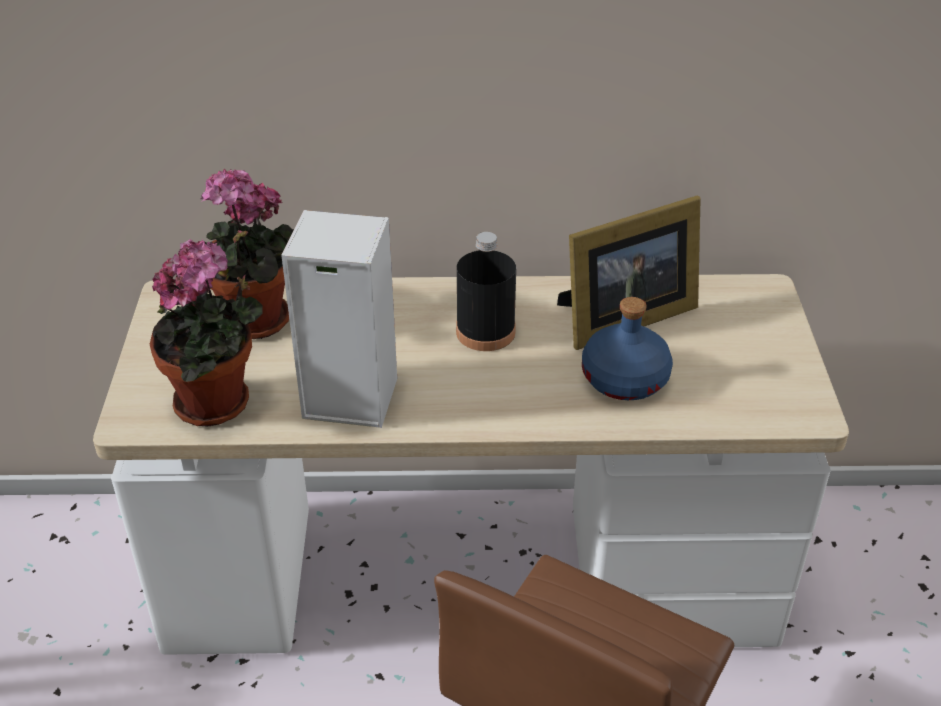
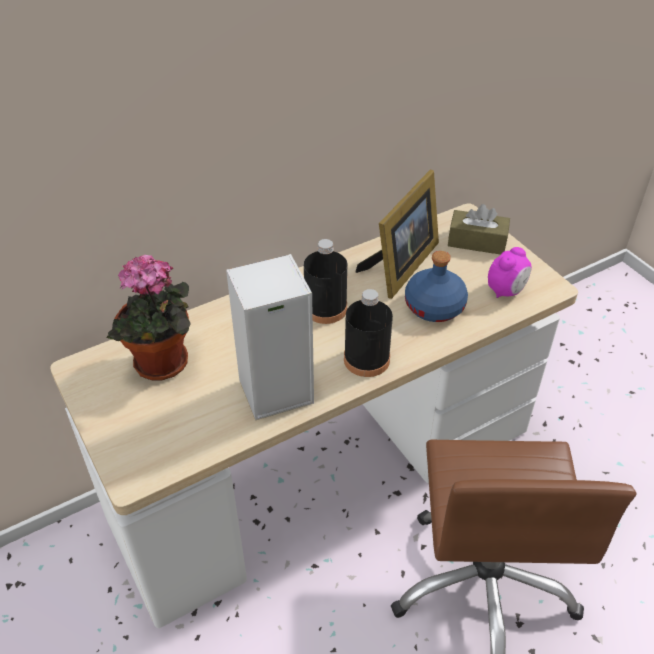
camera: 30 degrees left, 5 degrees up
(219, 404) = (187, 435): potted plant -> none
(485, 406) = (366, 359): none -> black bottle
(740, 396) = (506, 291): none -> alarm clock
(753, 324) = (477, 241): none -> brown tissue box

